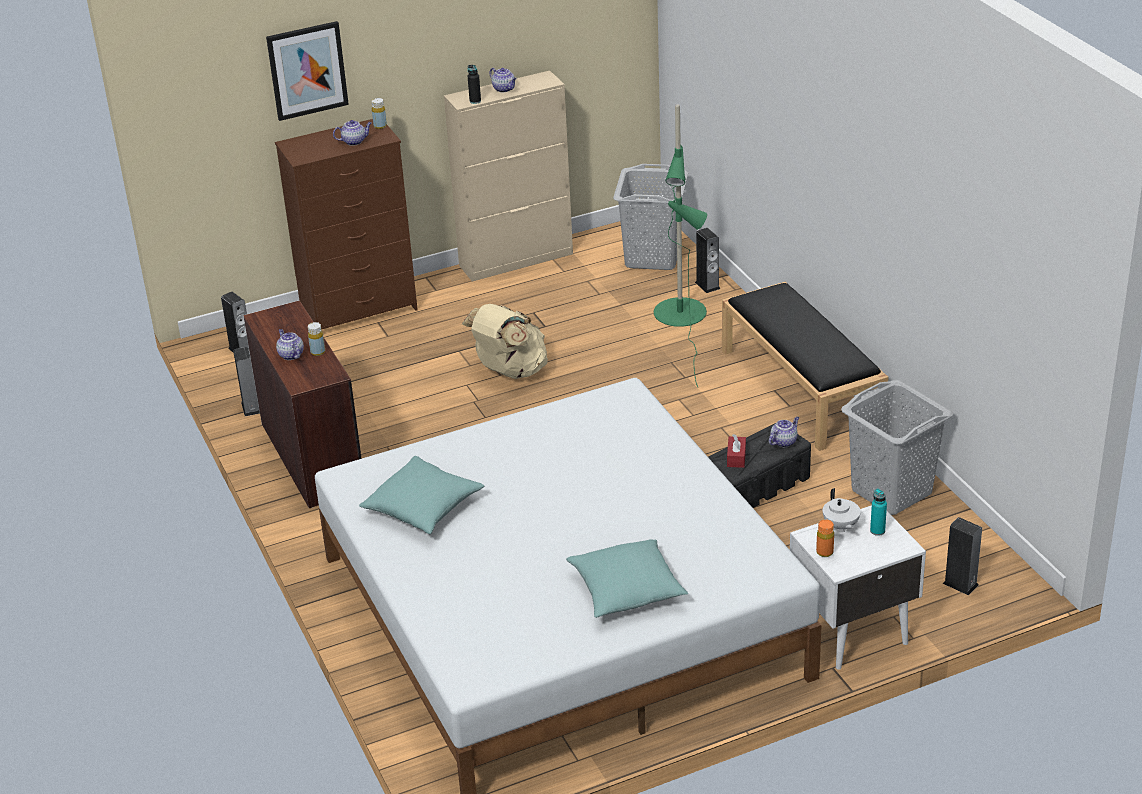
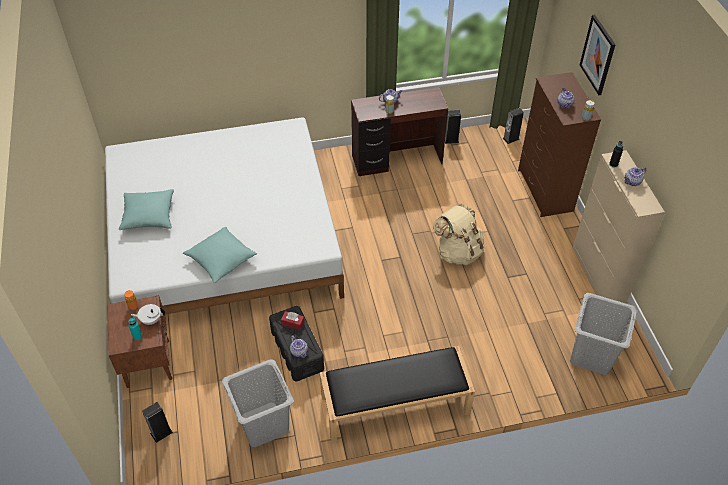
camera: 100 degrees right, 15 degrees up
(423, 507) = (254, 151): turquoise pillow -> turquoise pillow (221, 260)
(682, 319) = (501, 355): green floor lamp -> none
(707, 285) = (545, 381): speaker -> none
(851, 633) = (148, 362): white nightstand -> brown nightstand

